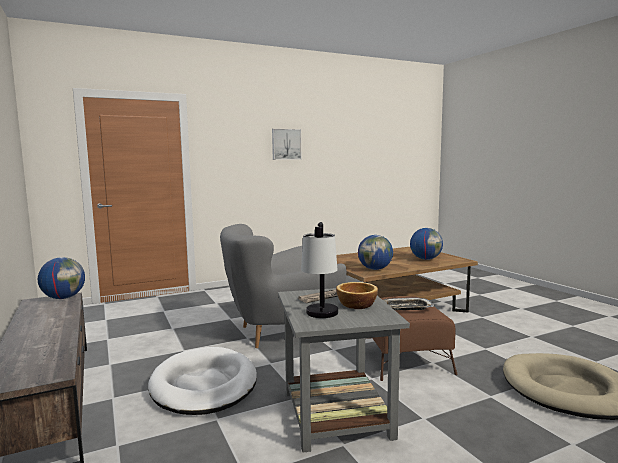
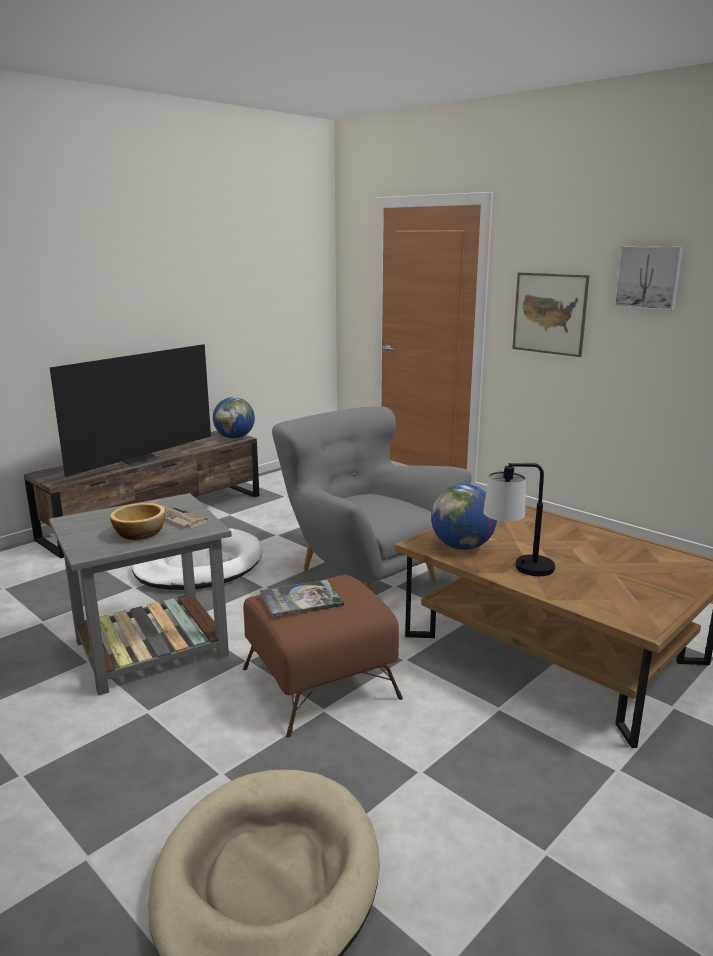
camera: 70 degrees right, 10 degrees up
(56, 334) = (140, 460): none -> television
(235, 166) = (549, 313): none -> picture
(321, 318) = (90, 523): table lamp -> table lamp (517, 570)
(406, 308) = (301, 599): tray -> book
(426, 259) = (603, 584): globe -> none

